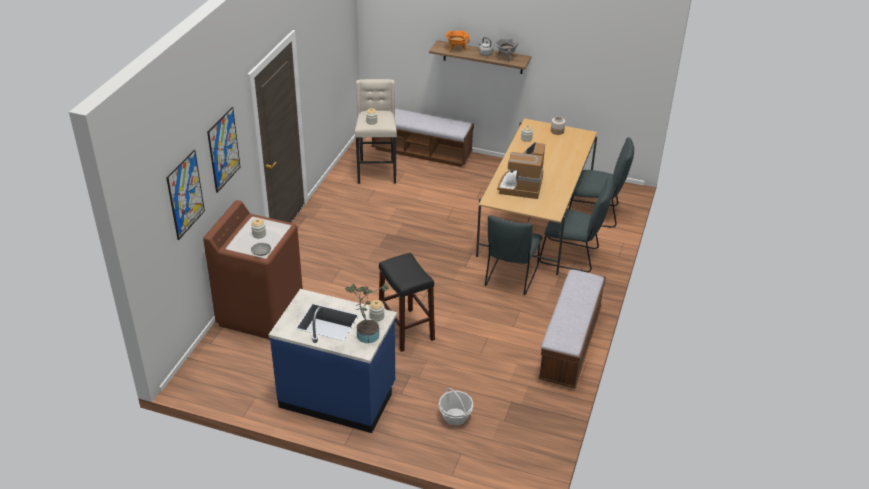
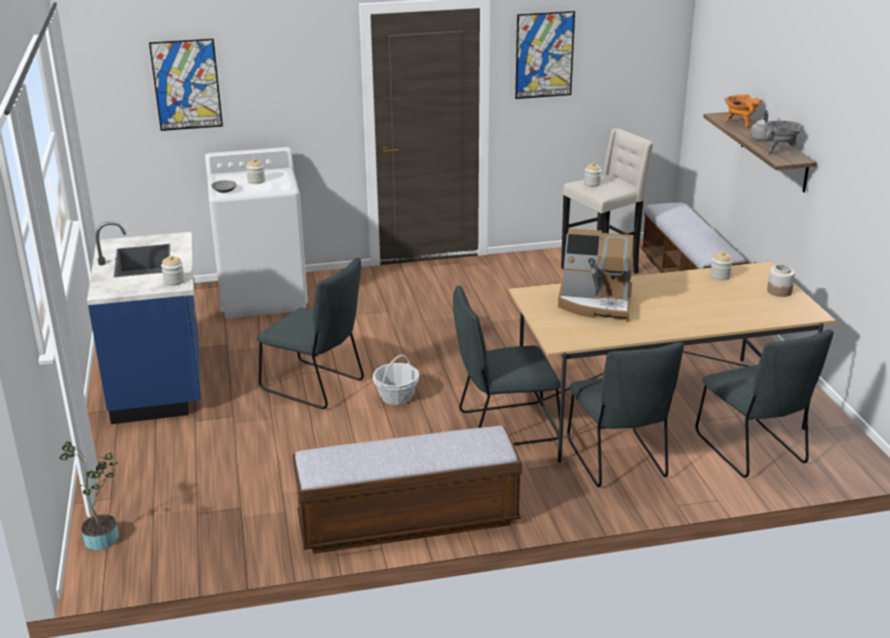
camera: 60 degrees right, 10 degrees down
(223, 150) = (281, 73): picture -> picture (544, 55)
(261, 313) = (263, 296): brown washing machine -> white washing machine
(366, 334) = (135, 285): potted plant -> potted plant (103, 536)
(406, 330) = (316, 386): black stool -> grey chair
(455, 416) = (179, 472): basket -> basket (396, 397)
(521, 185) = (596, 303): coffee machine -> coffee machine turned 150 degrees counterclockwise

